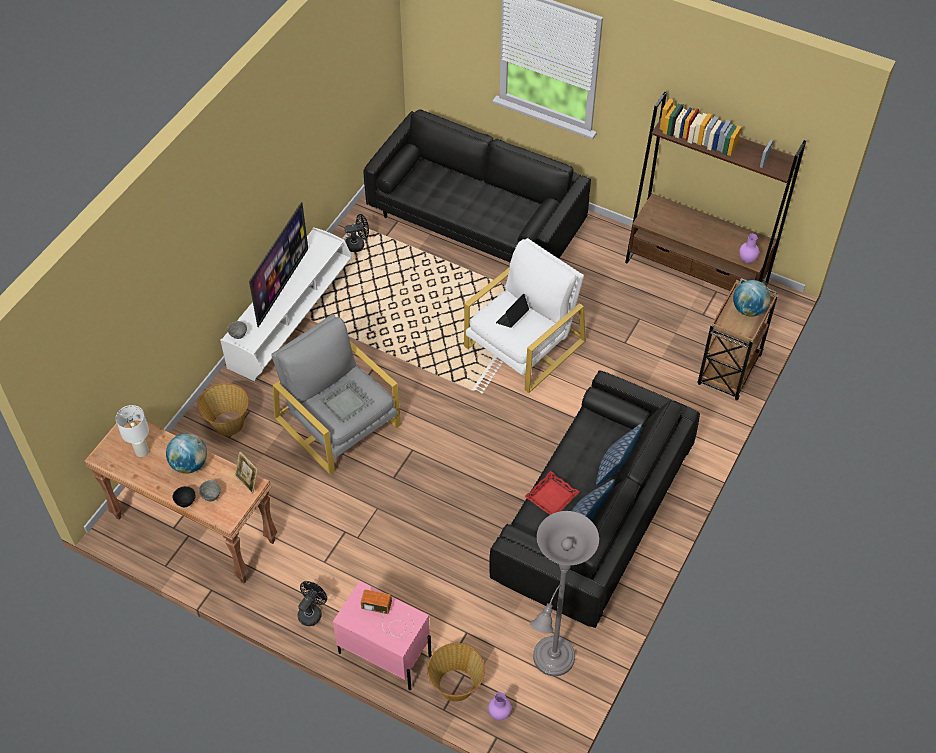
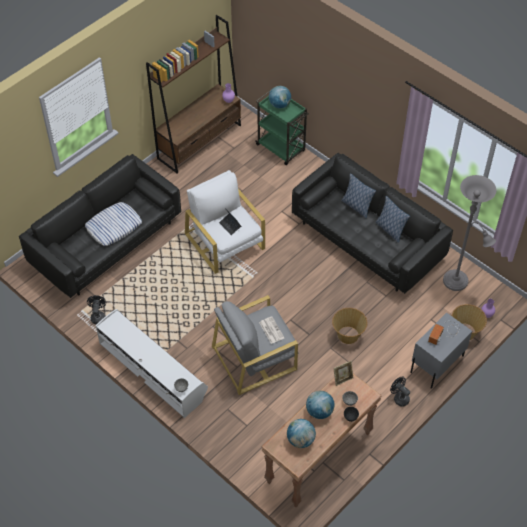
camera: 75 degrees left, 0 degrees up
(141, 451) = (300, 440): white table lamp -> globe
(228, 423) = (234, 424): basket -> basket (348, 335)
(281, 286) = (145, 354): television -> none
(345, 403) = (271, 330): grey tray -> newspaper
(384, 653) = (436, 364): pink nightstand -> grey nightstand
(473, 202) = (114, 226): none -> pillow
(551, 496) = (369, 241): red tray -> none
(729, 371) = (281, 148): brown cart -> green cart

